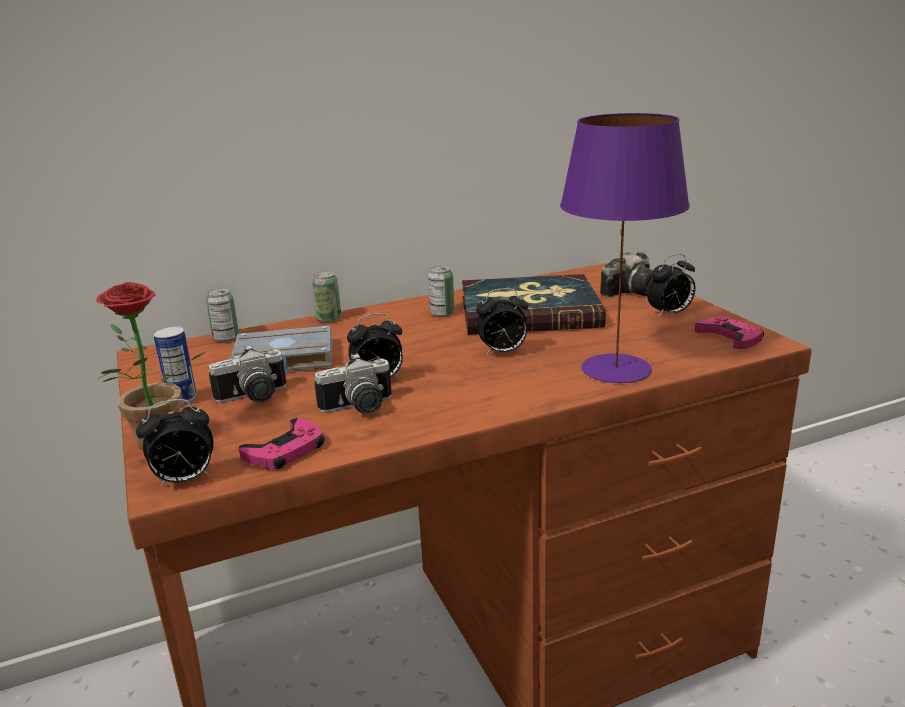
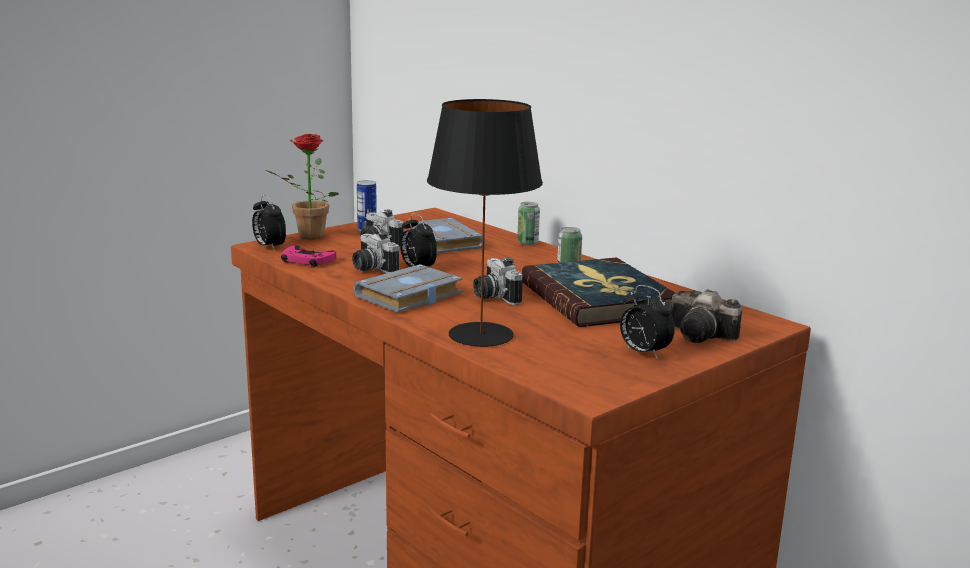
camera: 70 degrees right, 5 degrees down
(226, 338) = (470, 224): can -> none
(482, 393) = (409, 297): none -> grey book
(502, 352) = (493, 297): alarm clock -> camera
(615, 369) = (479, 334): purple table lamp -> black table lamp
(730, 337) = (592, 379): pink game controller -> none

